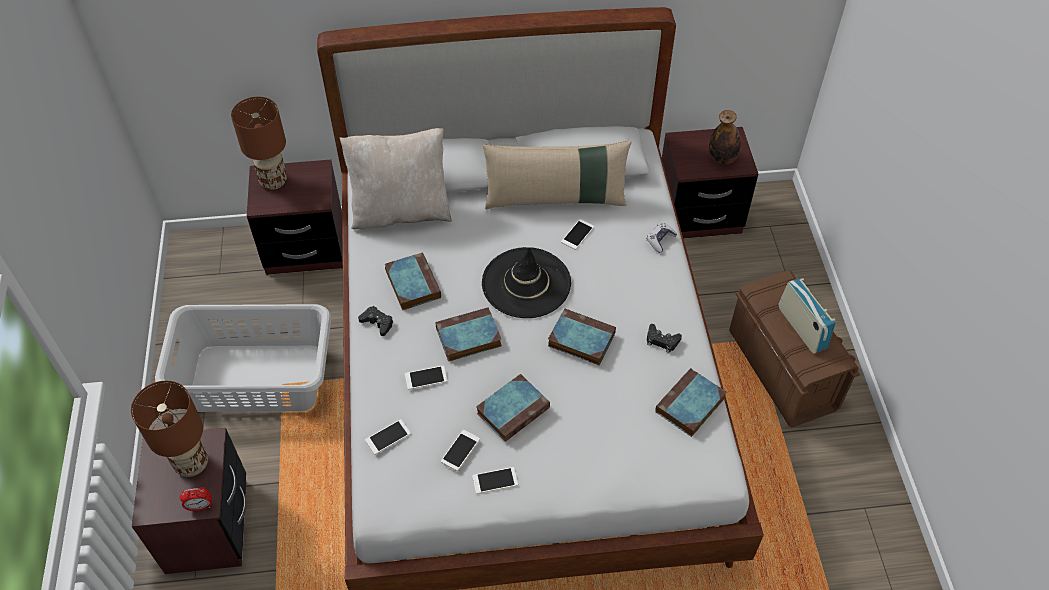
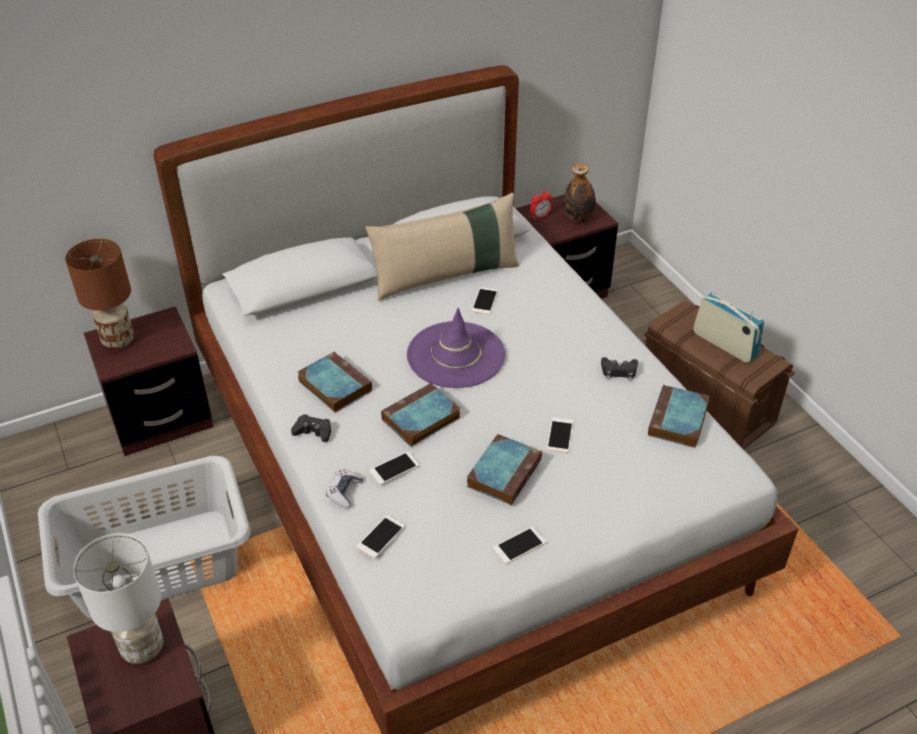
camera: 20 degrees left, 10 degrees down
(191, 463) = (142, 647): brown table lamp -> white table lamp
(200, 507) = (173, 691): alarm clock -> alarm clock (540, 216)
(401, 211) = (288, 323): beige pillow -> none
(460, 450) = (467, 526): phone -> phone (560, 435)
(526, 283) = (455, 355): black hat -> purple hat
(579, 339) = (537, 391): book -> none
(660, 240) = (568, 287): game controller -> game controller (344, 492)

